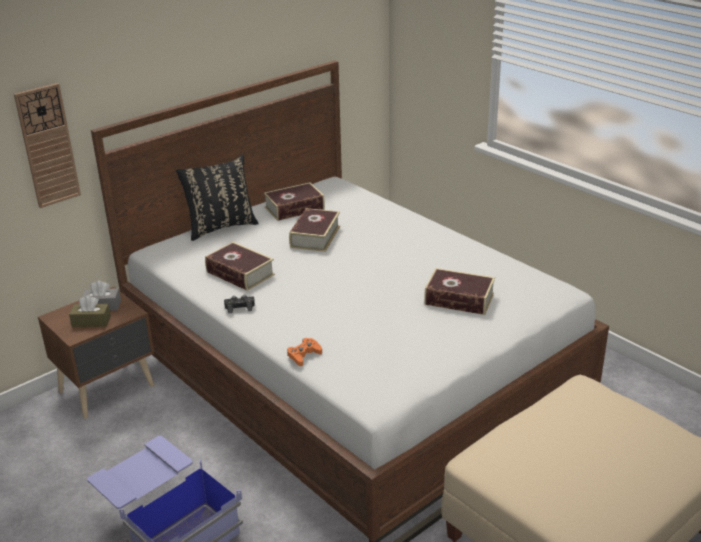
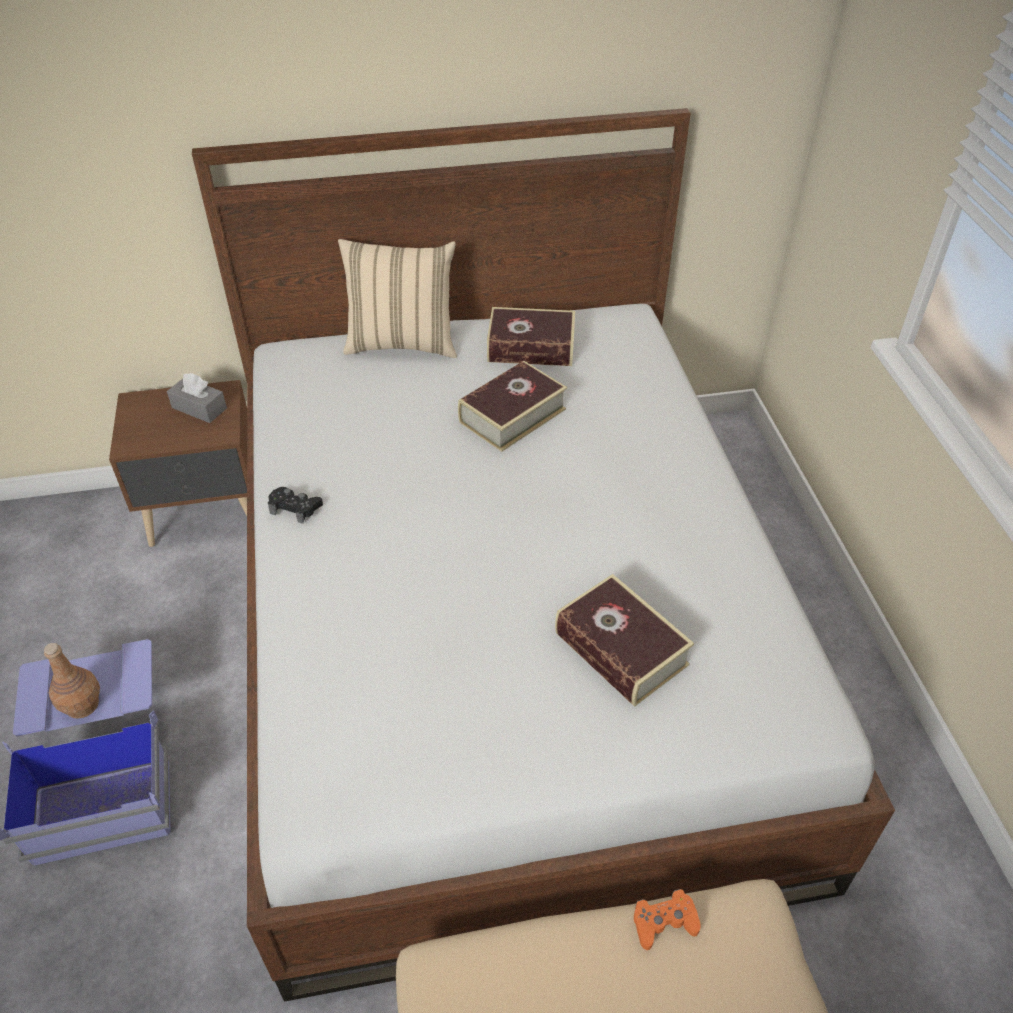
camera: 30 degrees right, 15 degrees up
(48, 146) = (124, 159): wall clock -> none
(91, 321) = (166, 429): brown tissue box -> none
(147, 480) = (83, 705): none -> brown bottle
(220, 227) = (402, 343): black pillow -> beige pillow
(240, 273) = (351, 443): book -> none
(304, 355) = (294, 649): orange game controller -> orange game controller (664, 922)

